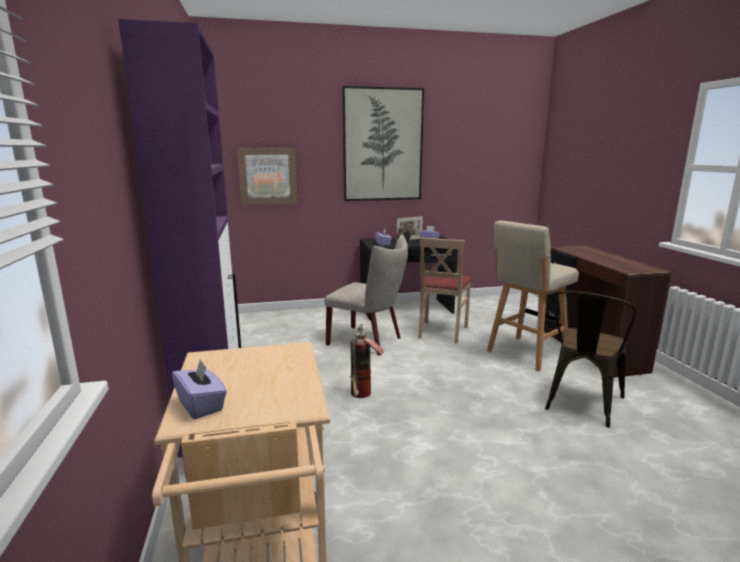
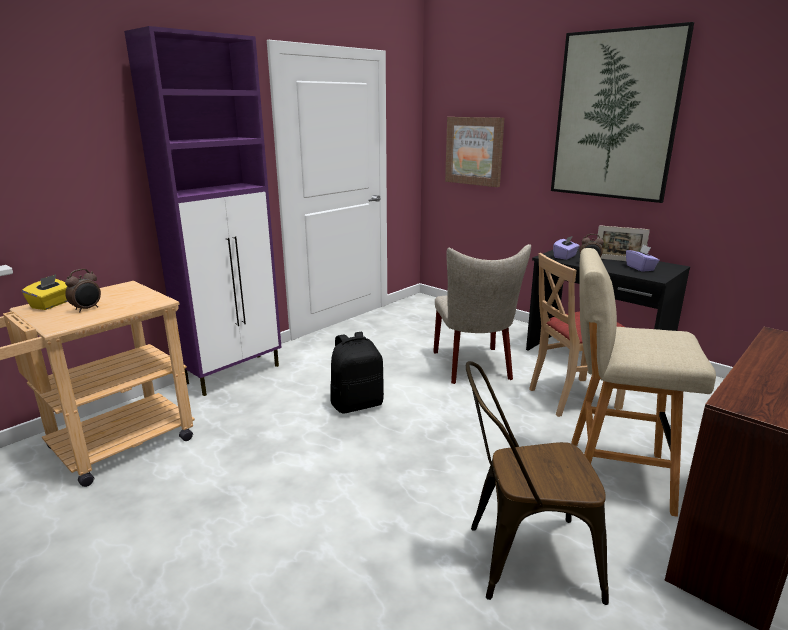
camera: 55 degrees right, 5 degrees up
(201, 405) = (52, 304): purple tissue box -> yellow tissue box
(263, 385) = (87, 309): none -> alarm clock
(362, 397) = (357, 404): fire extinguisher -> black backpack

